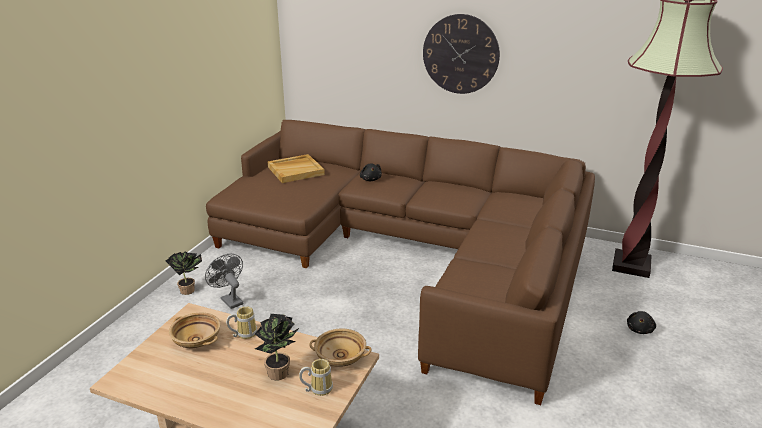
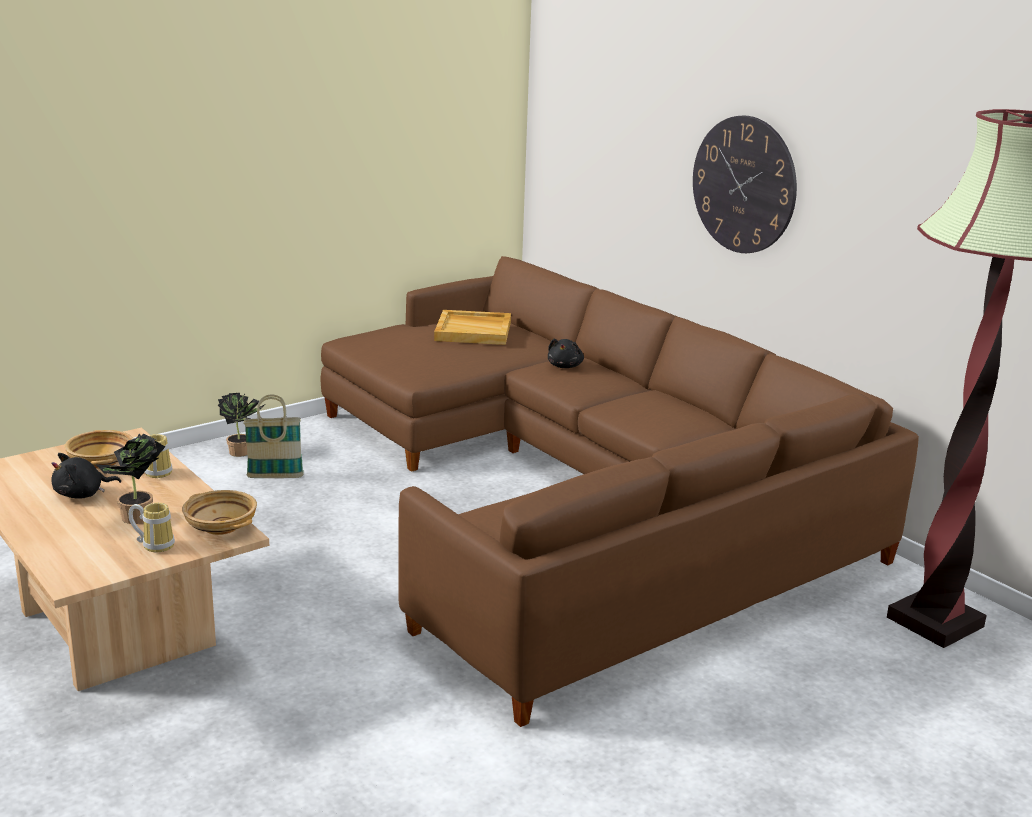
camera: 30 degrees right, 5 degrees down
(229, 300) = (275, 476): grey fan -> basket
(640, 329) = (816, 704): black plush toy -> black plush toy (82, 494)

